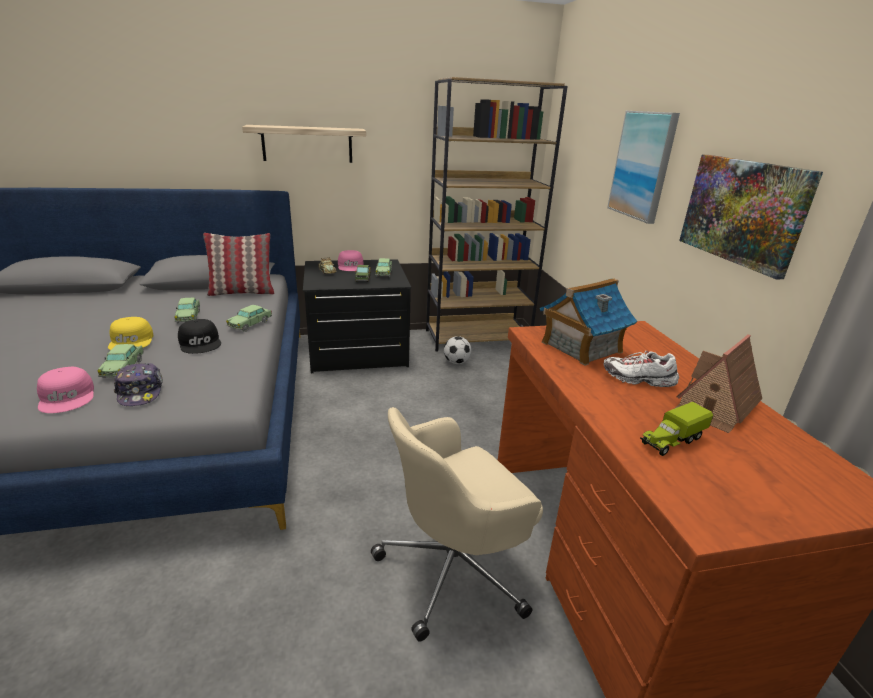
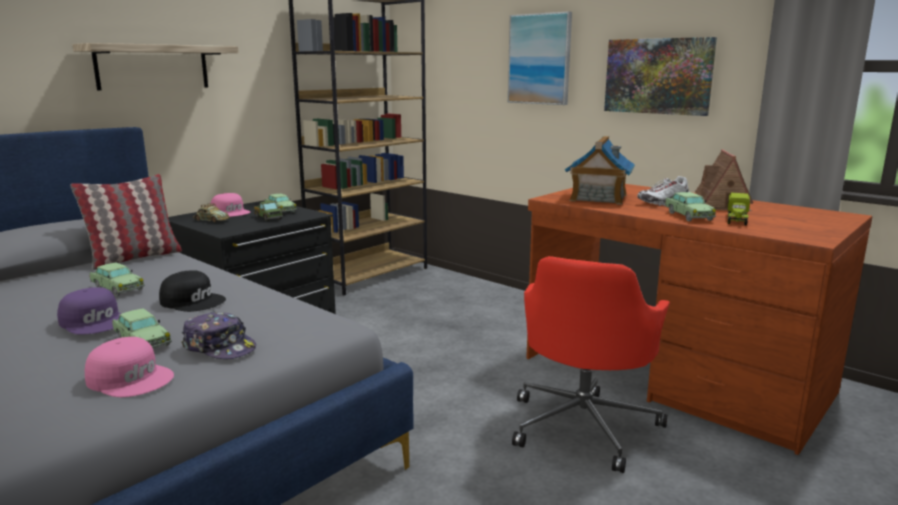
camera: 35 degrees left, 10 degrees down
(132, 341) = (95, 321): yellow cap -> purple cap
(250, 324) = (214, 277): toy car -> toy car (688, 216)
(455, 569) = (584, 425): beige office chair -> red office chair
(456, 362) = (377, 297): football -> none

